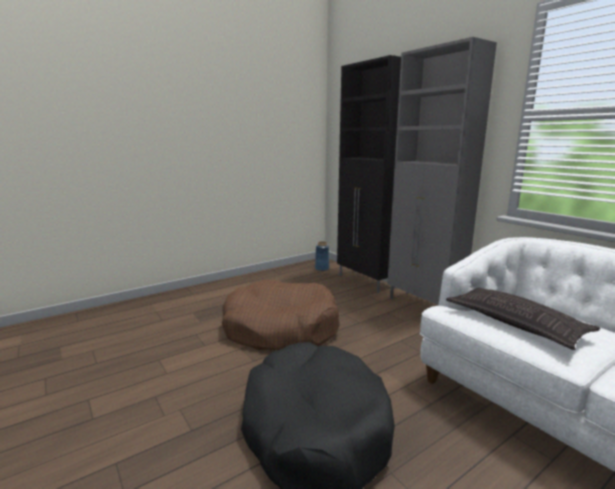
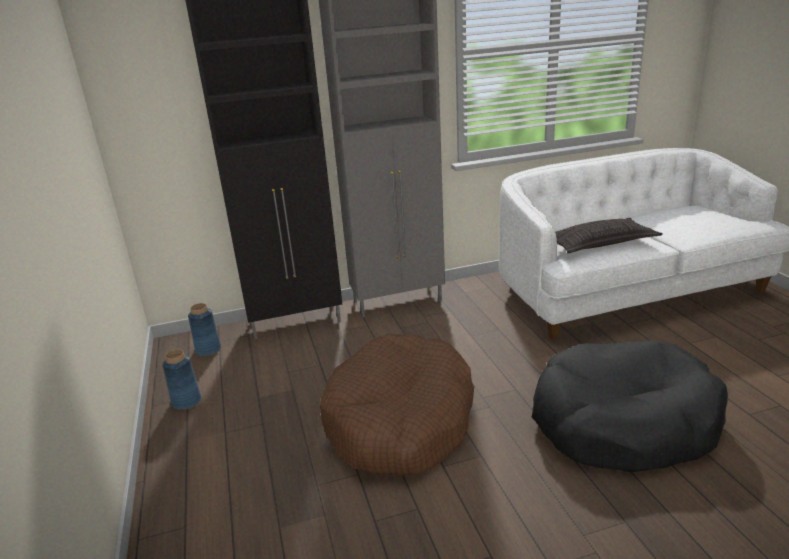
camera: 70 degrees left, 10 degrees up
(276, 274) = (186, 401): none -> blue vase

